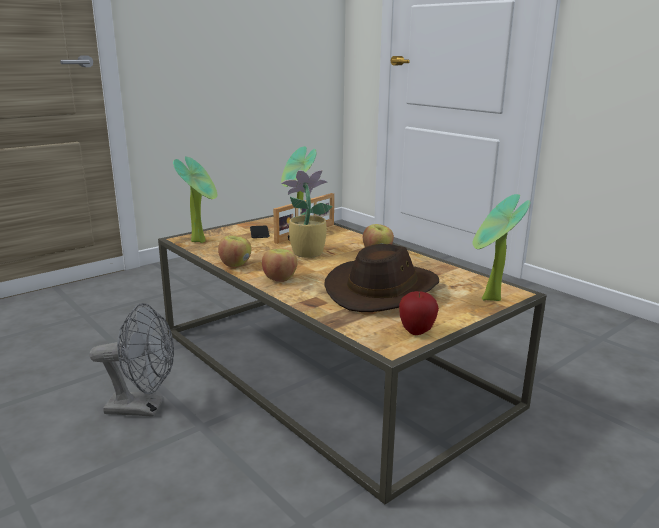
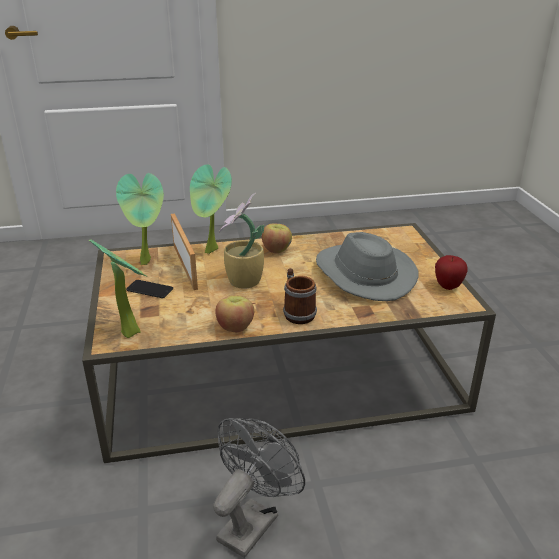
camera: 60 degrees left, 10 degrees up
(280, 279) = (297, 312): apple -> mug
(383, 290) = (363, 274): brown hat -> grey hat
(490, 301) = (413, 243): potted plant -> potted plant (212, 252)

